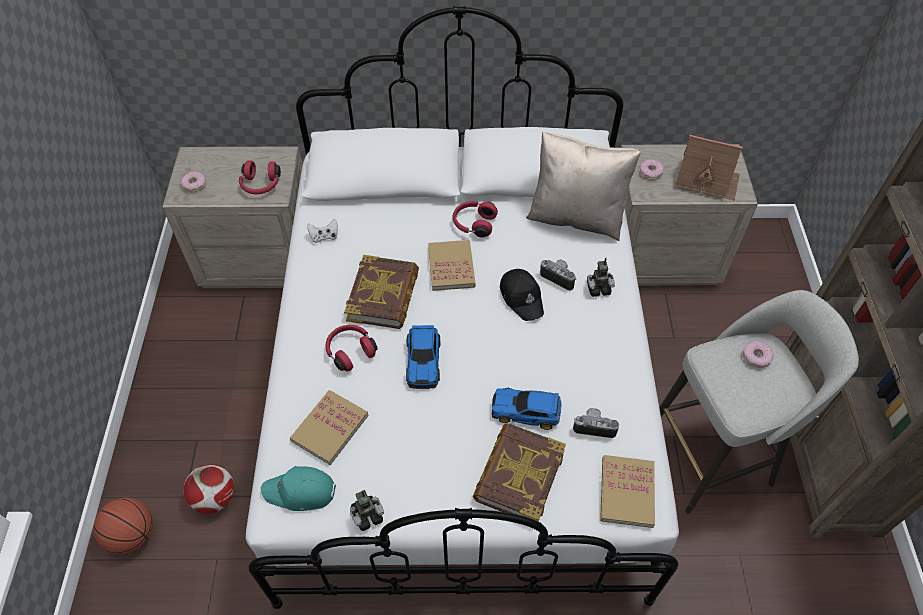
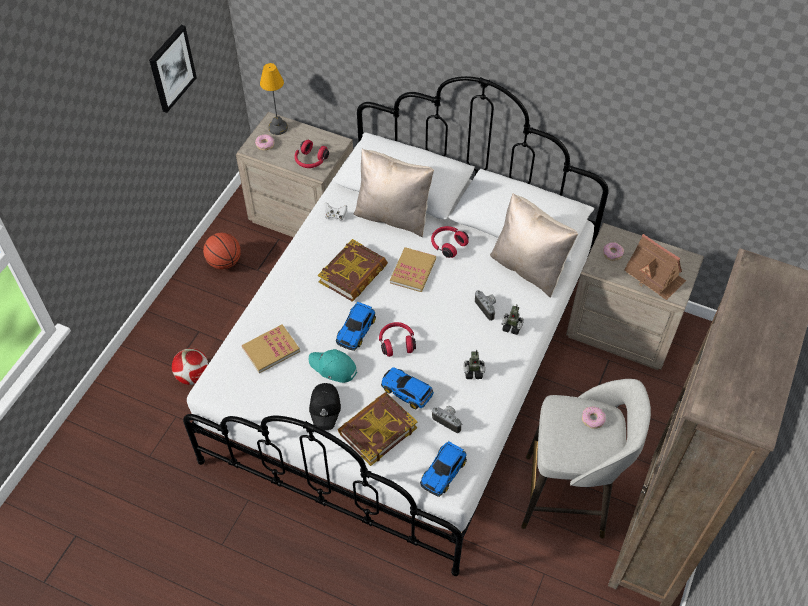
camera: 25 degrees right, 0 degrees up
(42, 109) = (171, 68): none -> picture
(132, 535) = (130, 378): basketball -> basketball (224, 262)
(200, 161) = (277, 127): none -> table lamp
(300, 492) = (232, 382): turquoise cap -> turquoise cap (333, 368)
(350, 351) = (310, 304): red headphones -> red headphones (396, 342)
(367, 515) = (266, 414): toy robot -> toy robot (473, 372)
(393, 213) = (393, 216): none -> beige pillow
(522, 297) = (451, 312): black cap -> black cap (325, 408)
(627, 492) = (444, 471): book -> toy car

